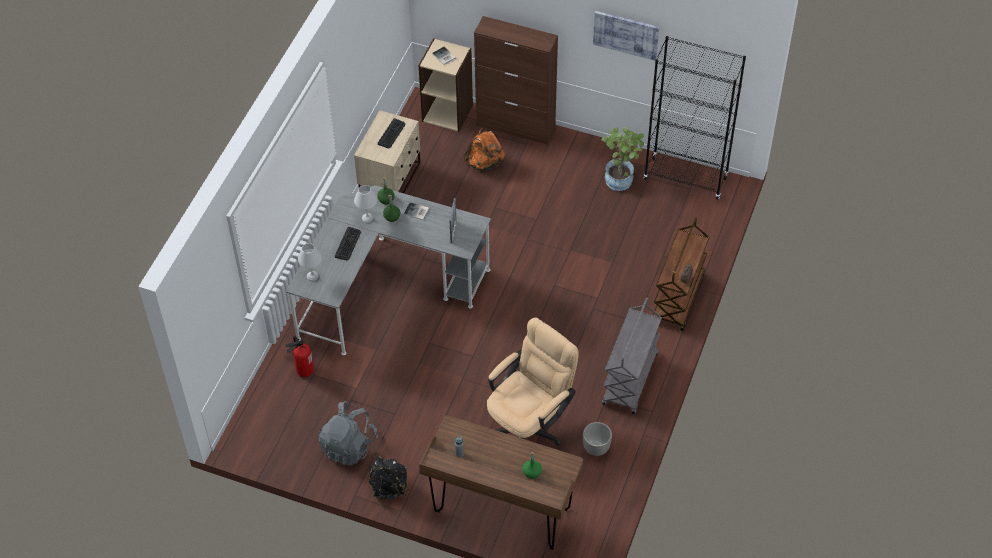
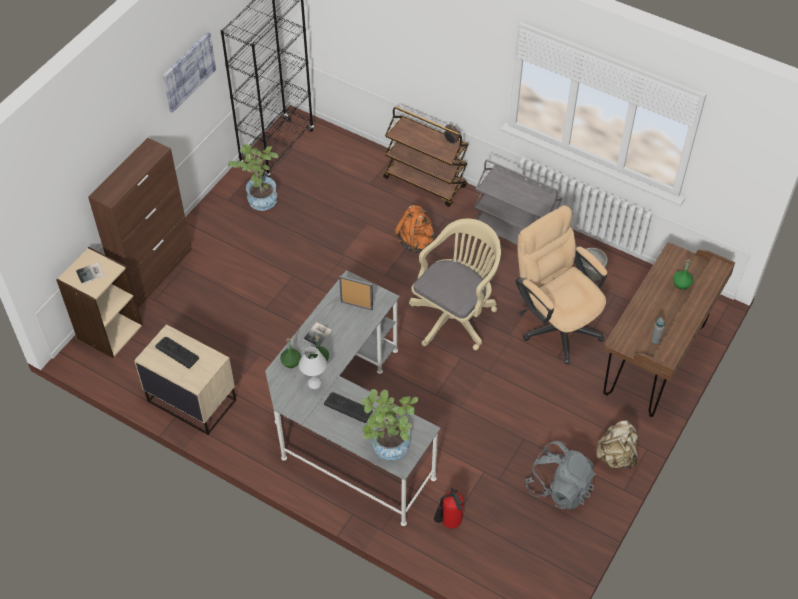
camera: 80 degrees left, 0 degrees up
(312, 276) = (388, 449): white table lamp -> potted plant
(388, 487) = (616, 456): black backpack -> beige backpack
(485, 163) = (198, 308): orange backpack -> orange backpack (415, 241)
(520, 345) = (455, 315): none -> beige office chair

